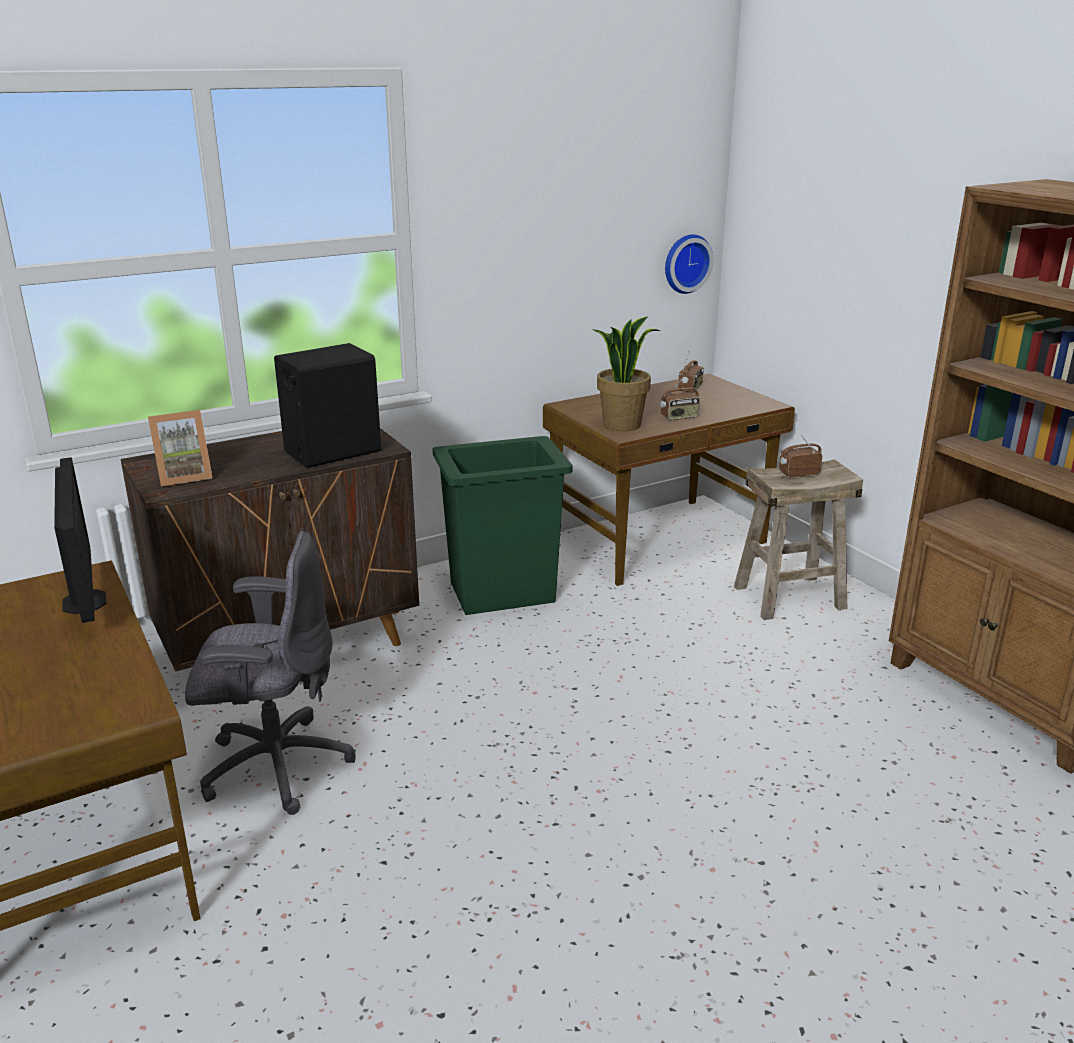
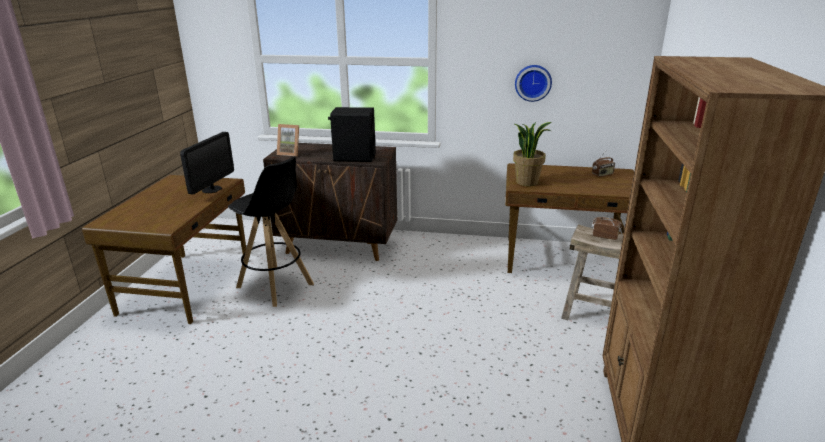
camera: 40 degrees right, 0 degrees up
(275, 766) = (275, 286): grey office chair -> black stool
(504, 593) = (449, 256): green trash can -> none
(679, 417) = (566, 186): radio -> none
(685, 263) = (621, 96): wall clock -> wall clock (533, 82)

